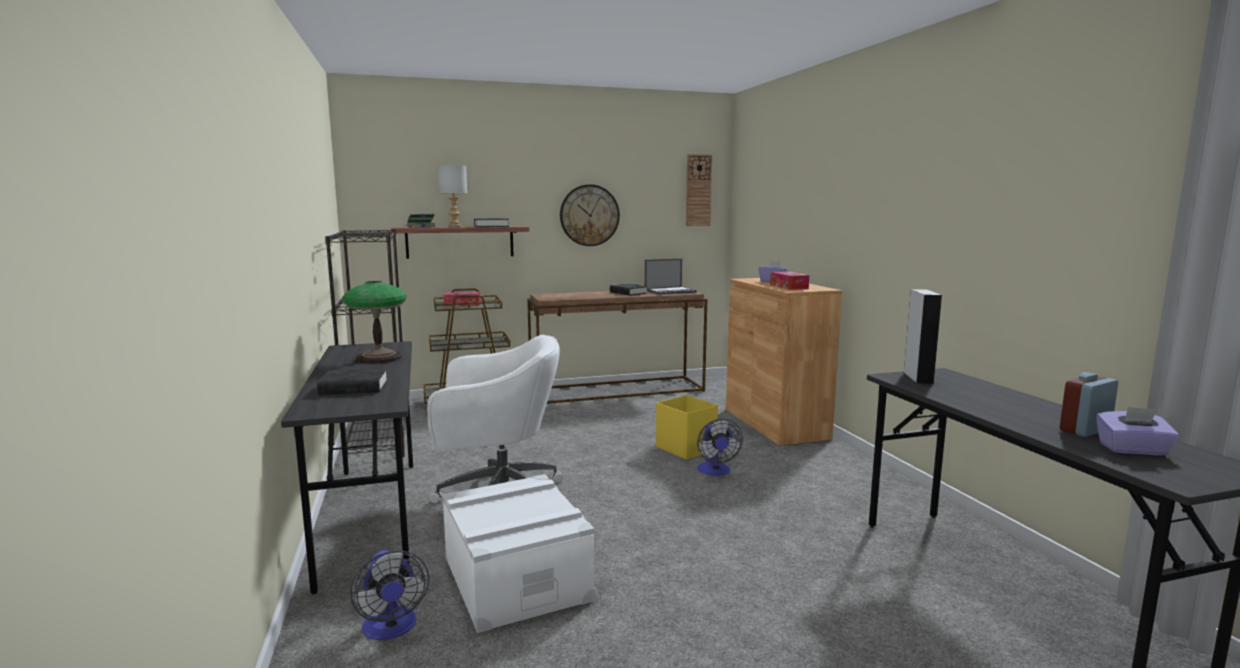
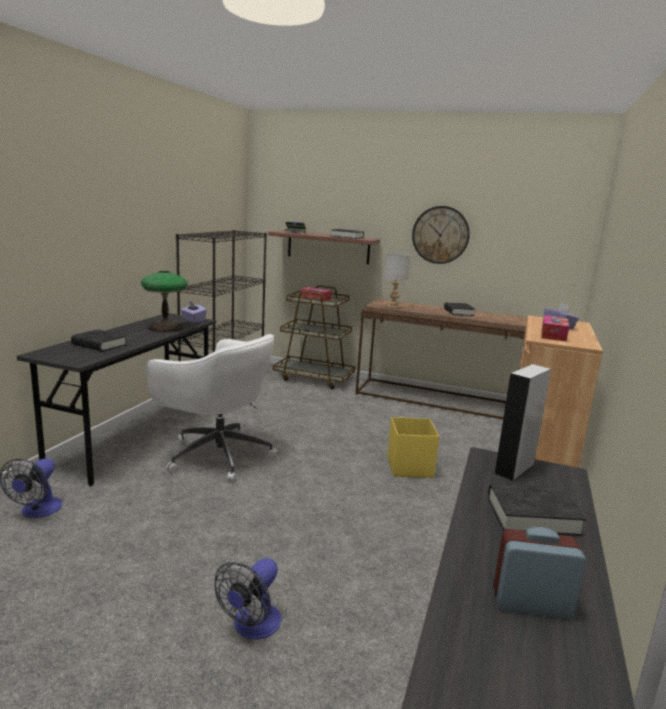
camera: 35 degrees right, 5 degrees up
(455, 226) = (322, 234): grey table lamp -> grey table lamp (393, 307)
(515, 578) = (138, 513): white storage box -> none
(670, 291) = (502, 318): laptop -> none
(698, 190) = (561, 219): wall clock -> none
(715, 471) = (400, 496): fan -> fan (252, 627)
(985, 396) = (532, 516): none -> black book
(1133, 450) = (515, 655): purple tissue box -> purple tissue box (193, 320)

